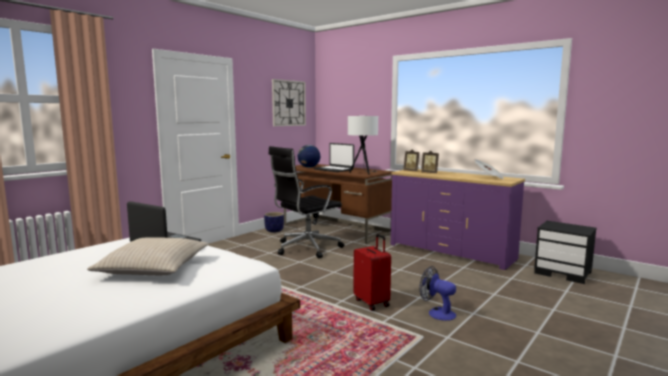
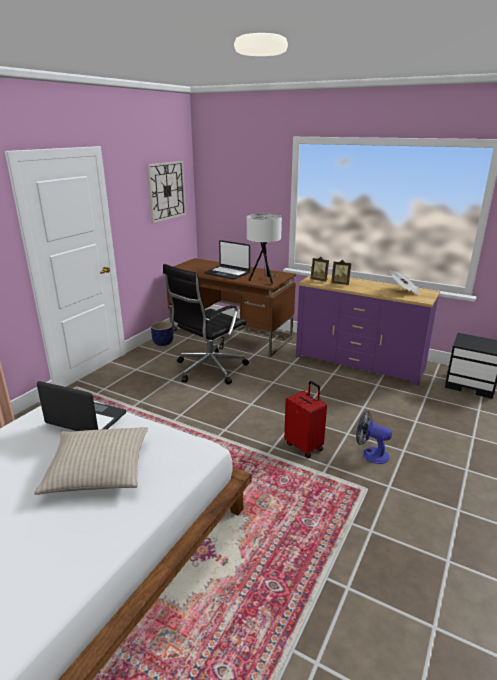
camera: 10 degrees left, 15 degrees up
(309, 167) = (196, 269): globe -> none

